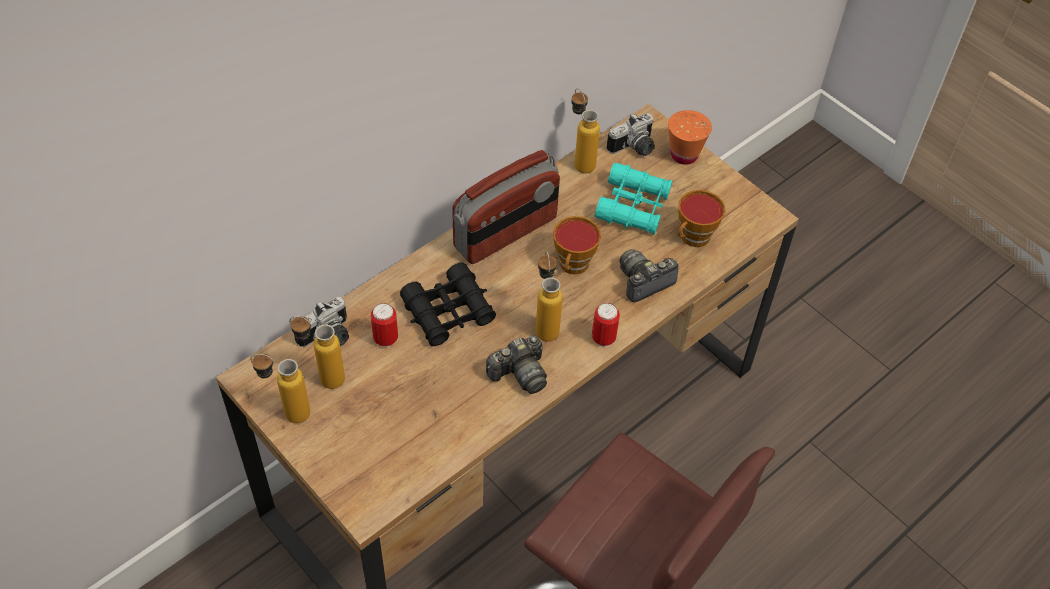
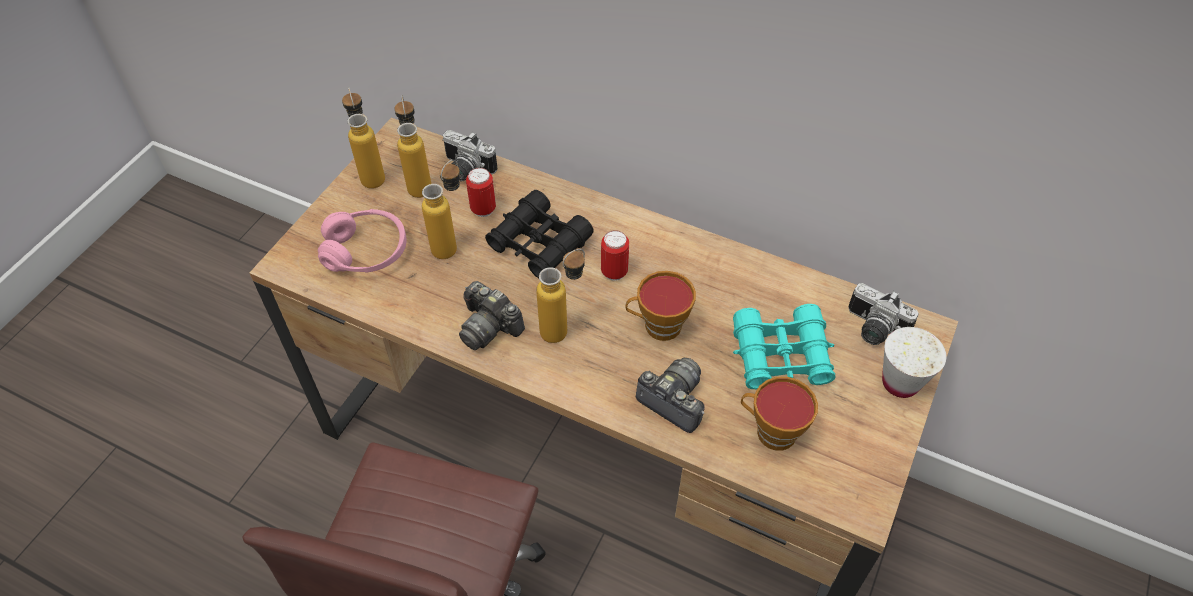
camera: 70 degrees right, 0 degrees up
(386, 441) = (366, 251): none -> pink headphones
(506, 233) = (668, 254): radio -> none
(580, 160) = (815, 284): bottle -> bottle (451, 244)
(603, 338) = (571, 386): can -> can (614, 272)
(684, 155) = (900, 382): orange cup -> white cup

